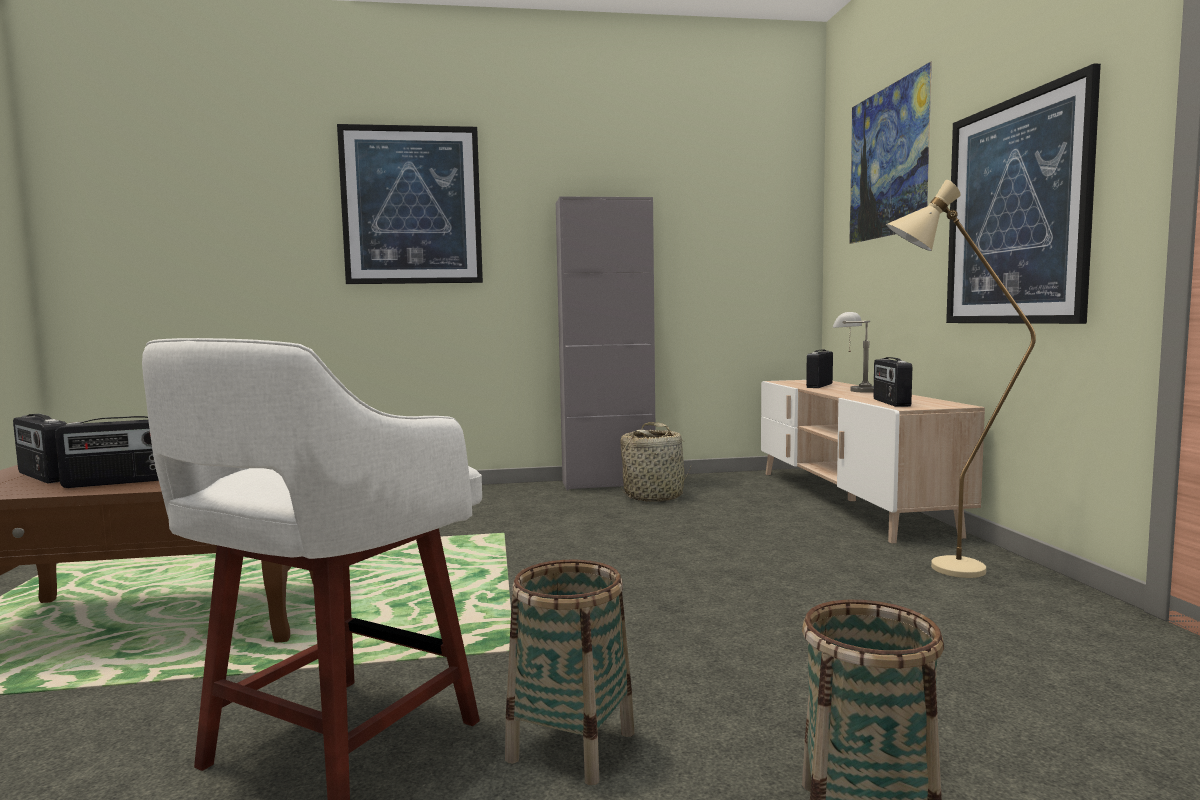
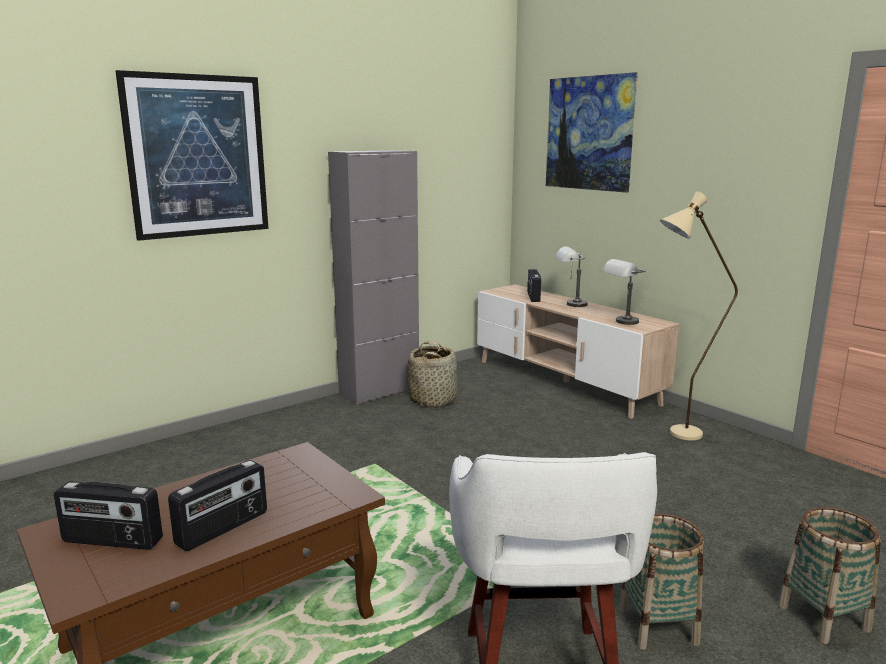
camera: 30 degrees left, 10 degrees up
(890, 402) = (621, 323): radio -> grey table lamp
(1015, 212) = (710, 201): picture -> none

